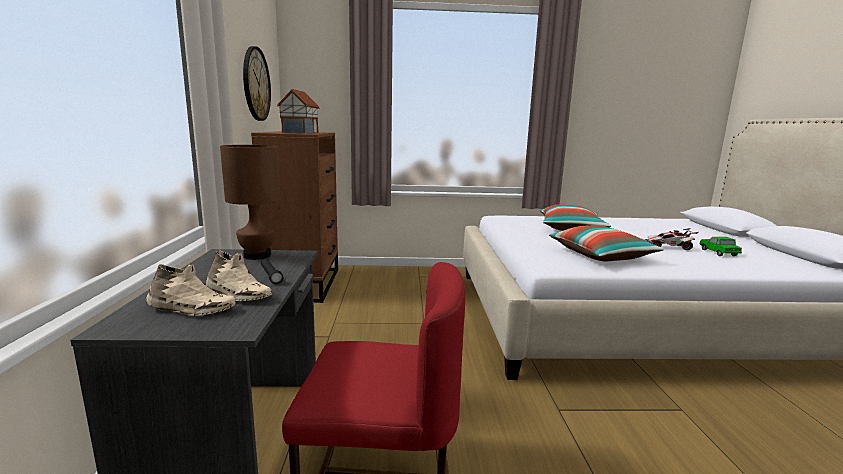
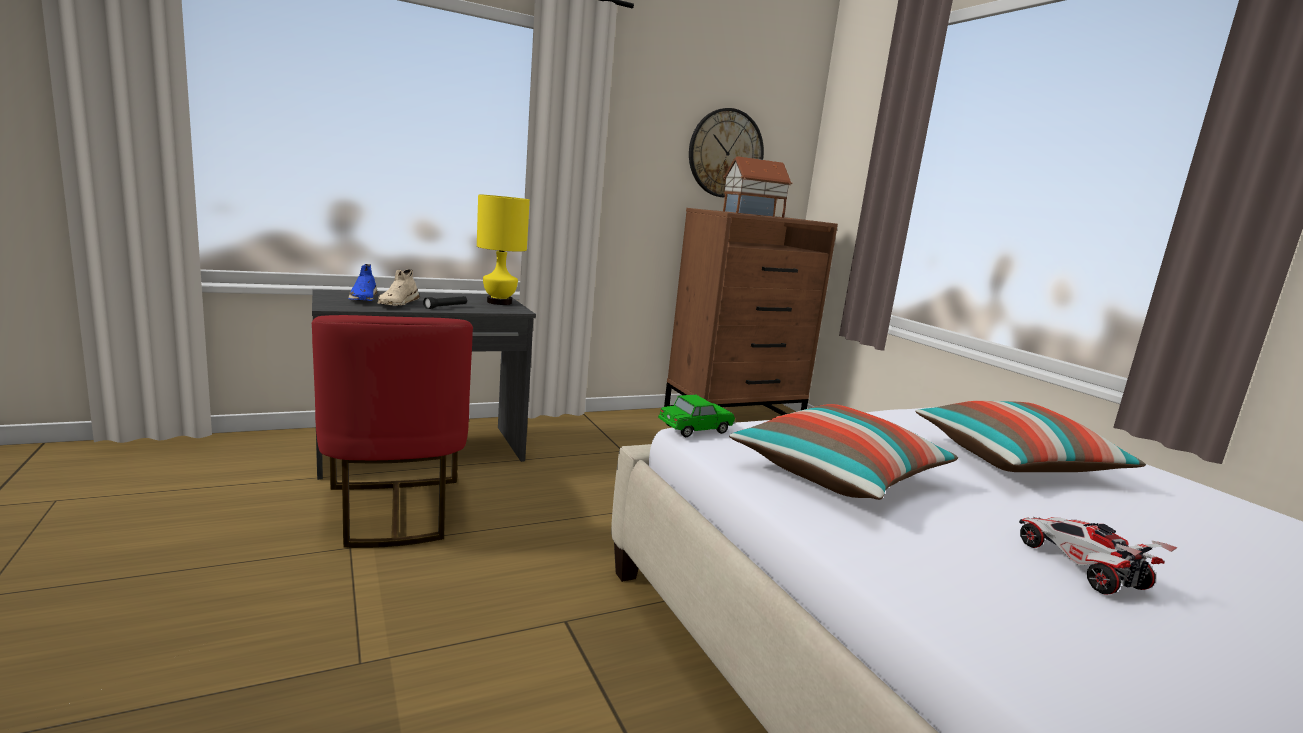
camera: 65 degrees right, 0 degrees up
(190, 309) = (363, 299): beige shoe -> blue shoe
(256, 255) = (499, 302): brown table lamp -> yellow table lamp
(718, 252) = (1190, 654): toy car -> toy car (695, 429)

